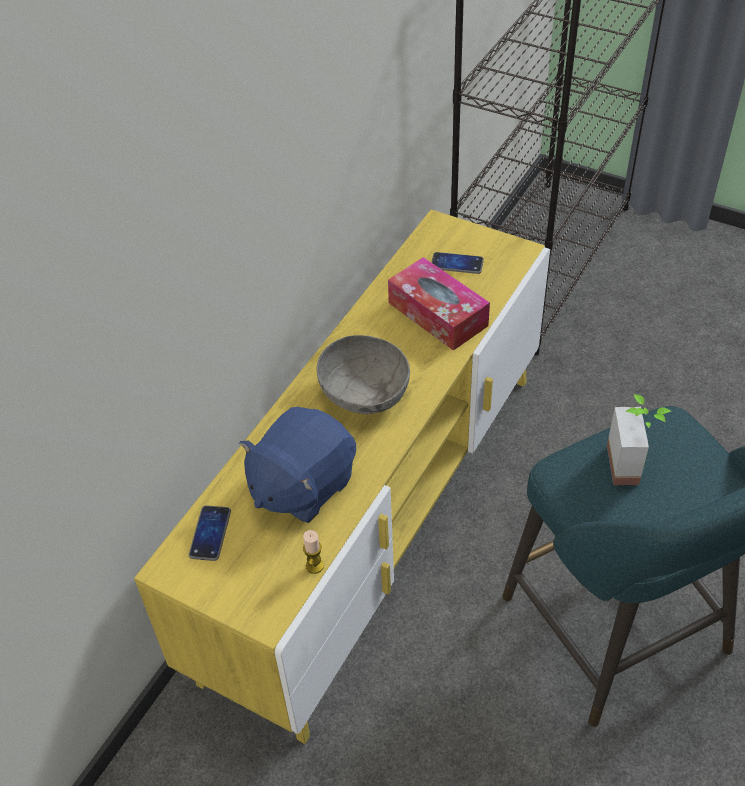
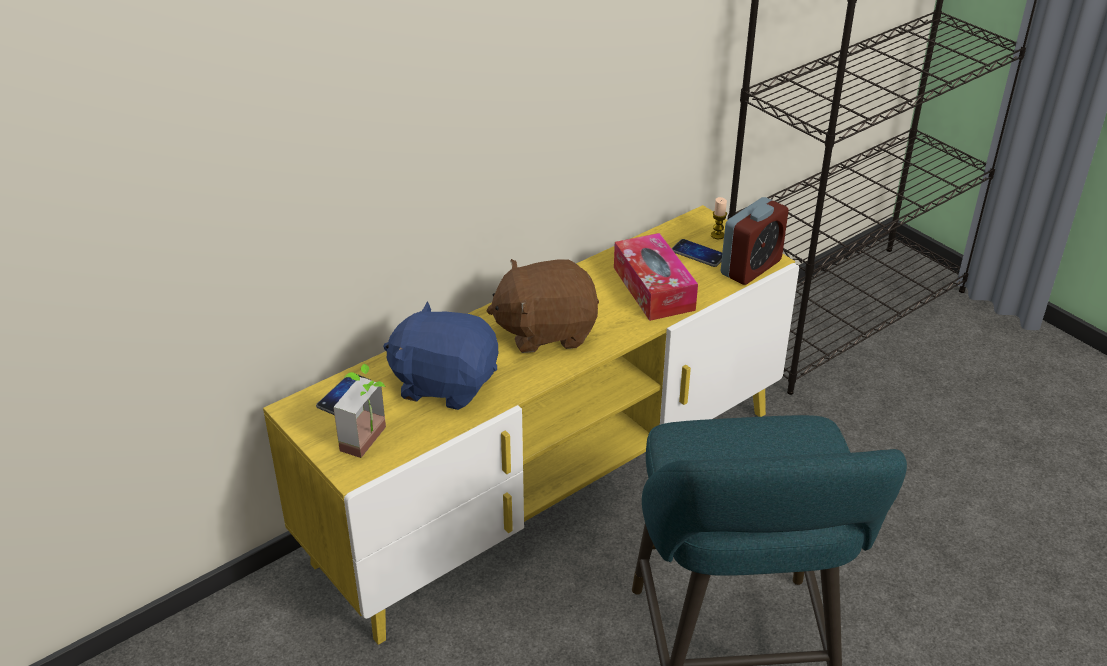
camera: 20 degrees right, 10 degrees down
(302, 485) = (444, 383): blue plush toy -> blue plush toy turned 45 degrees clockwise
(314, 566) = (417, 446): candle -> candle (717, 235)
(364, 393) = (545, 331): grey bowl -> brown plush toy
(511, 264) = (751, 267): none -> alarm clock
(633, 464) = (748, 447): potted plant -> potted plant (372, 441)

